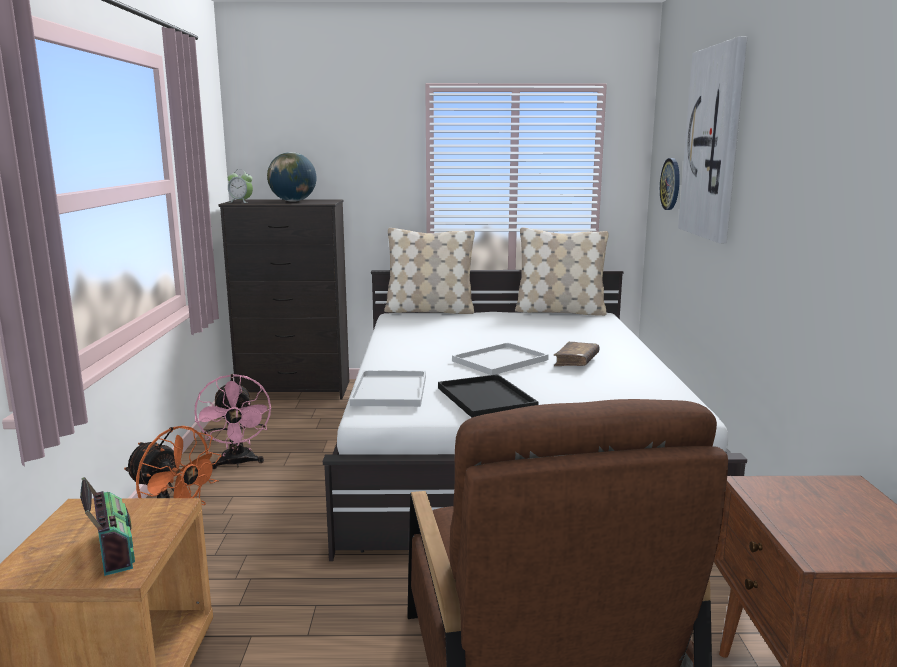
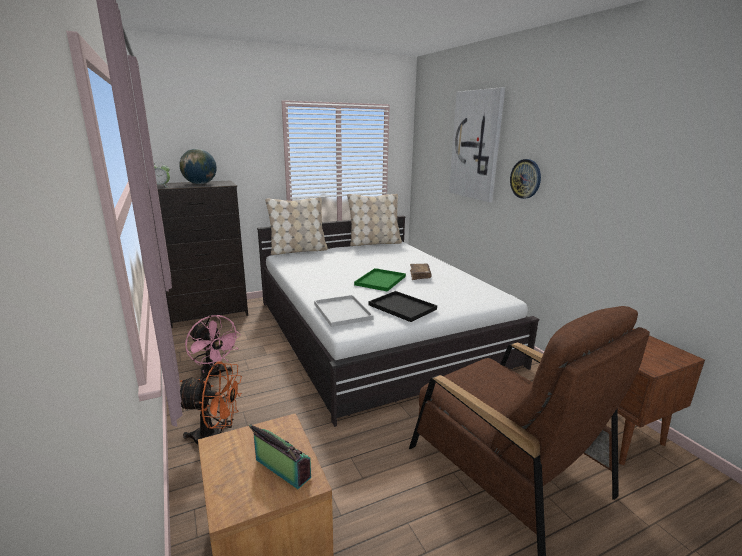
camera: 25 degrees left, 5 degrees up
(499, 361) = (380, 281): white tray -> green tray
(671, 184) = (435, 166): wall clock -> wall clock (525, 179)

